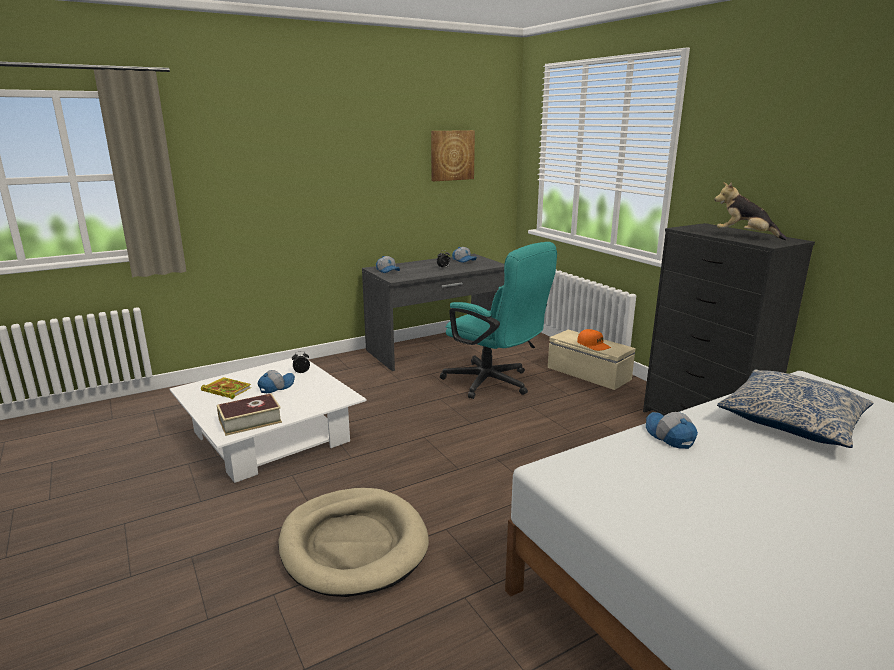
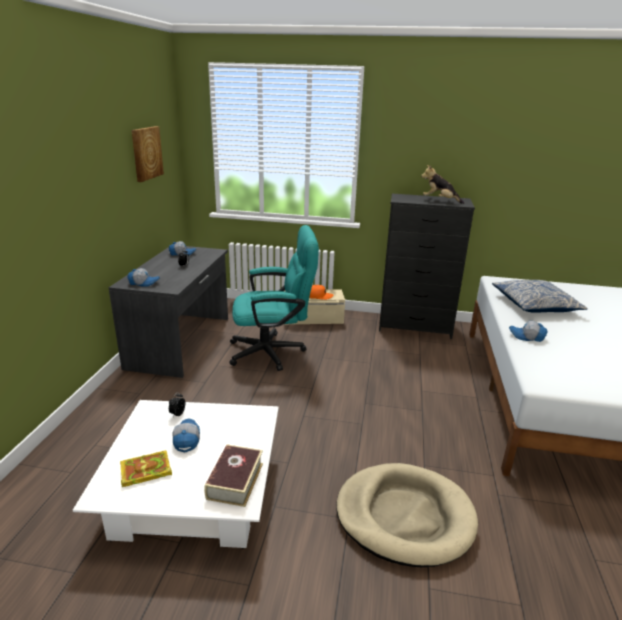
camera: 50 degrees left, 5 degrees up
(744, 236) = (439, 201): plush toy -> plush toy turned 45 degrees clockwise

